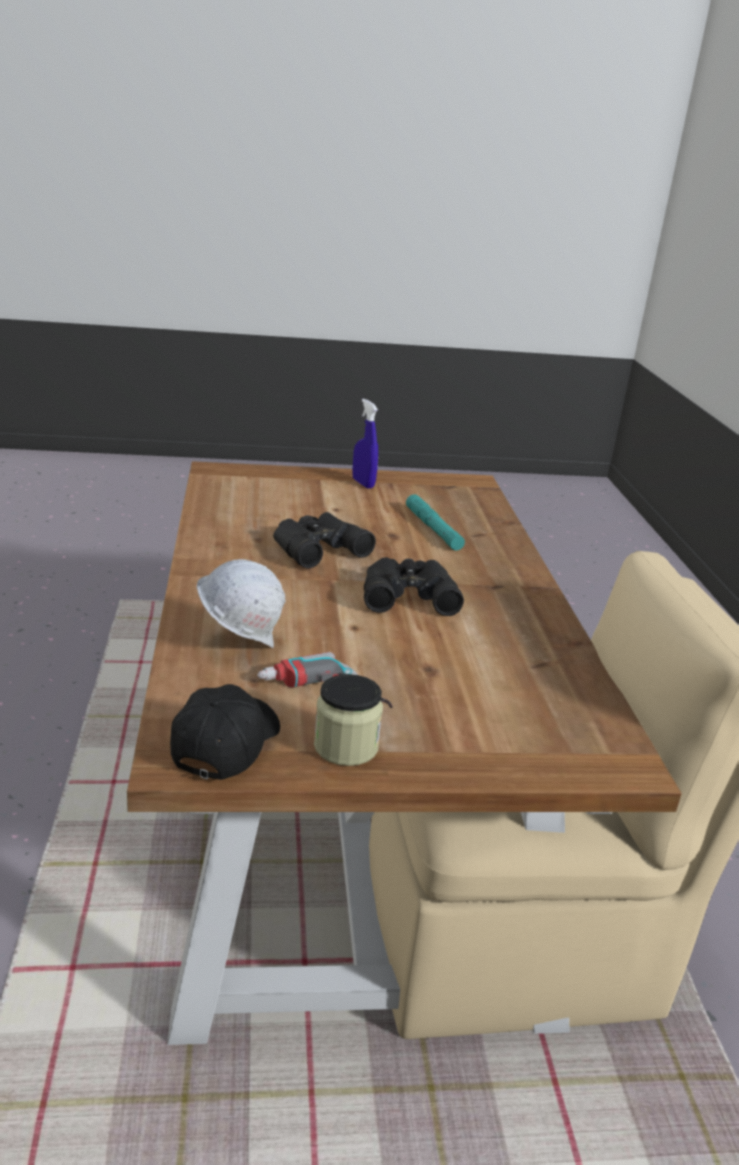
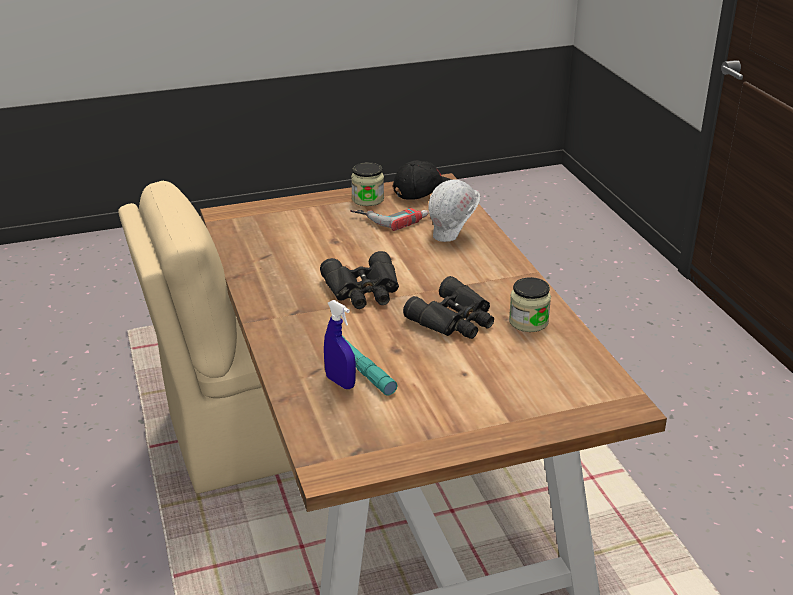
camera: 170 degrees right, 5 degrees up
(225, 743) = (424, 192): black cap -> black cap turned 120 degrees counterclockwise
(237, 532) = (528, 322): none -> jar
(363, 483) = (459, 426): blue spray bottle -> blue spray bottle (340, 382)

